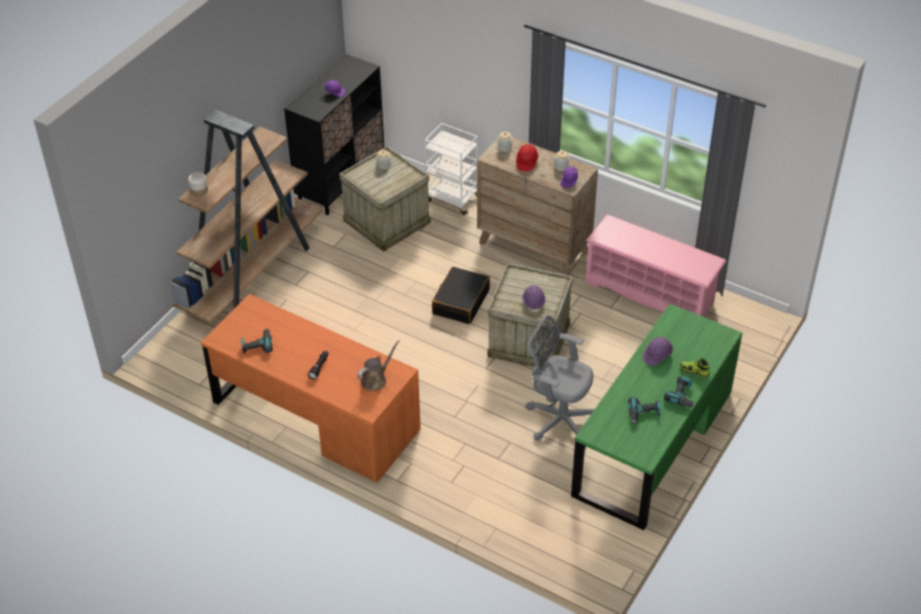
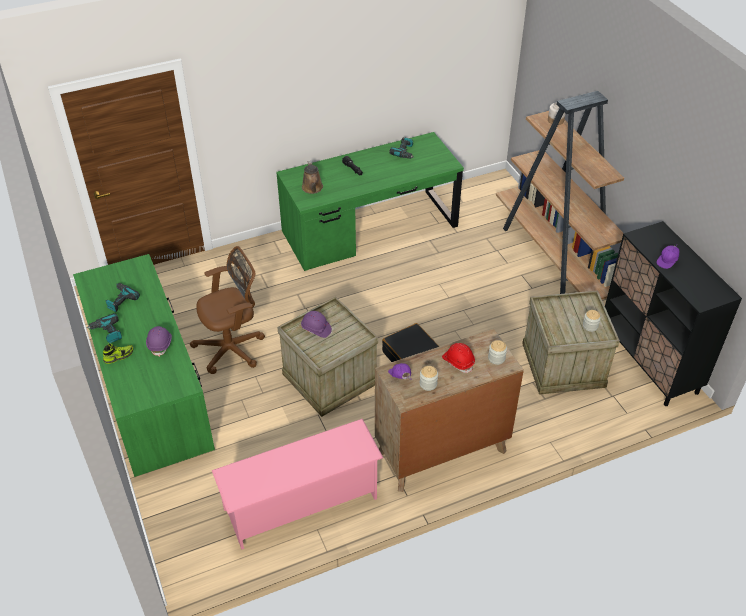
camera: 125 degrees right, 0 degrees up
(315, 416) = (370, 229): orange desk -> green desk
(452, 198) = (564, 429): white cart -> none
(559, 419) = (233, 348): grey office chair -> brown office chair

